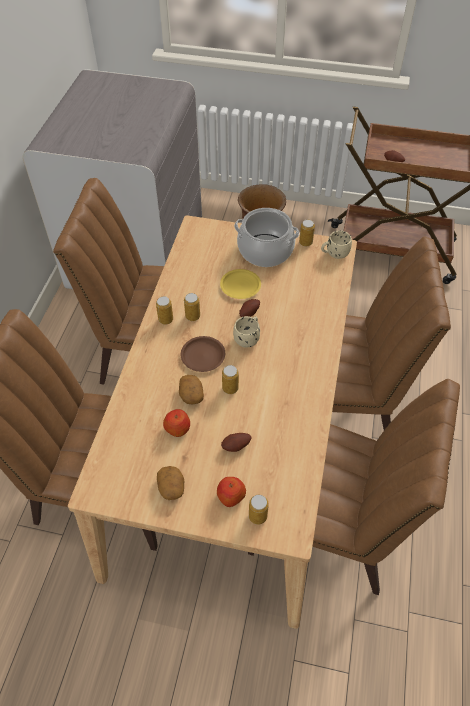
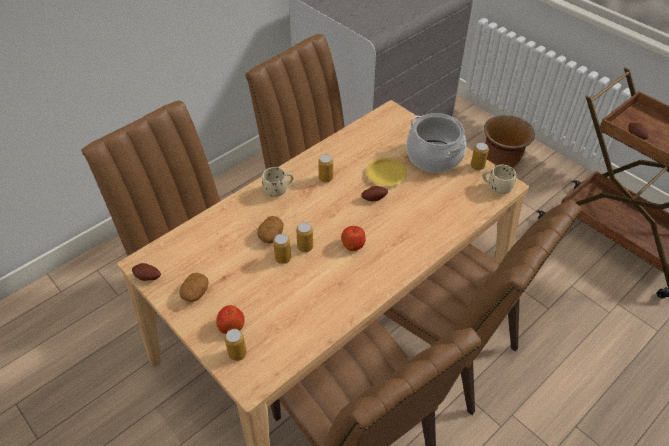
camera: 35 degrees right, 5 degrees down
(165, 319) = (302, 170): can -> can (283, 258)
(177, 428) = (238, 254): apple -> apple (353, 244)
(202, 356) = (306, 211): brown plate -> none
(236, 446) = (269, 293): potato -> potato (148, 278)
(248, 338) = (355, 217): beige mug -> beige mug (279, 190)

